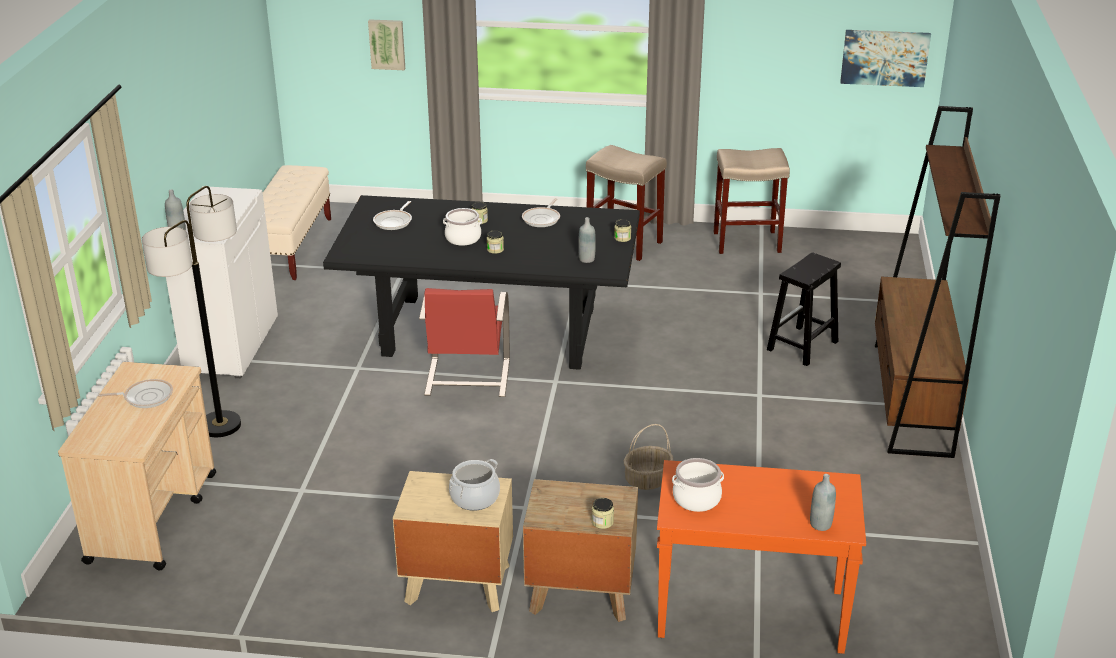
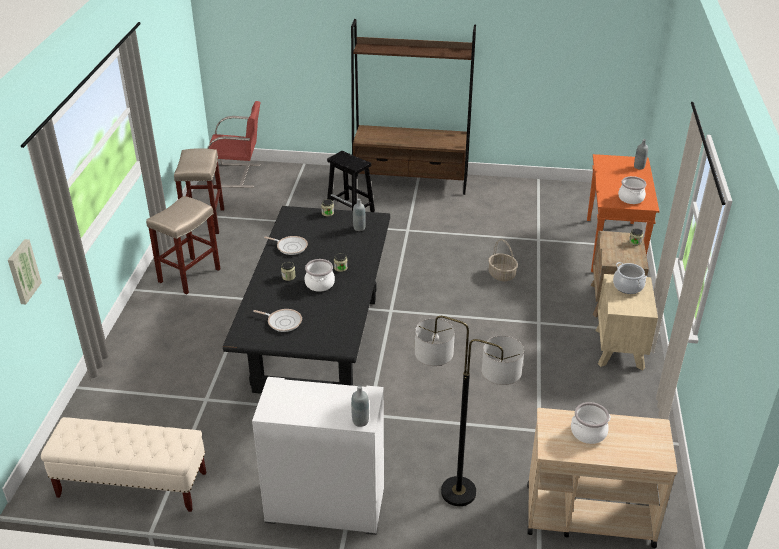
camera: 90 degrees left, 5 degrees up
(145, 397) = (588, 432): frying pan -> cooking pot
(467, 378) = (386, 353): red chair -> red chair (238, 175)
(884, 57) = (184, 55): picture -> none

